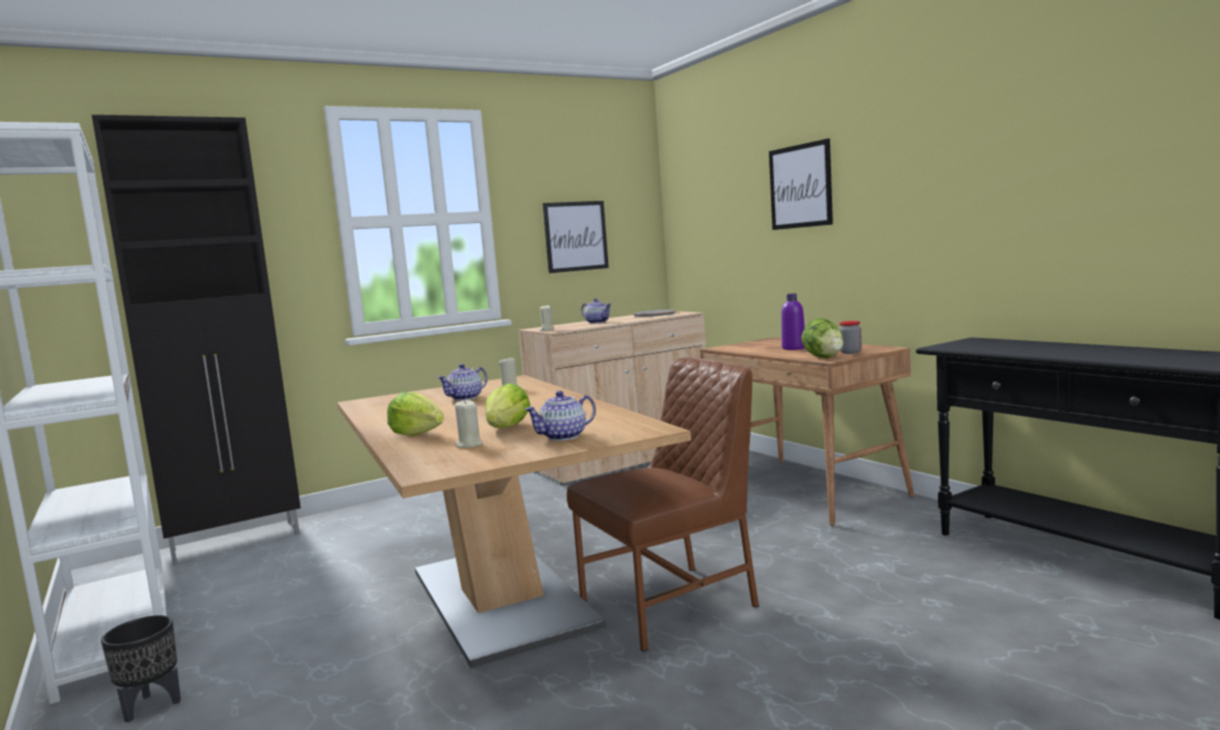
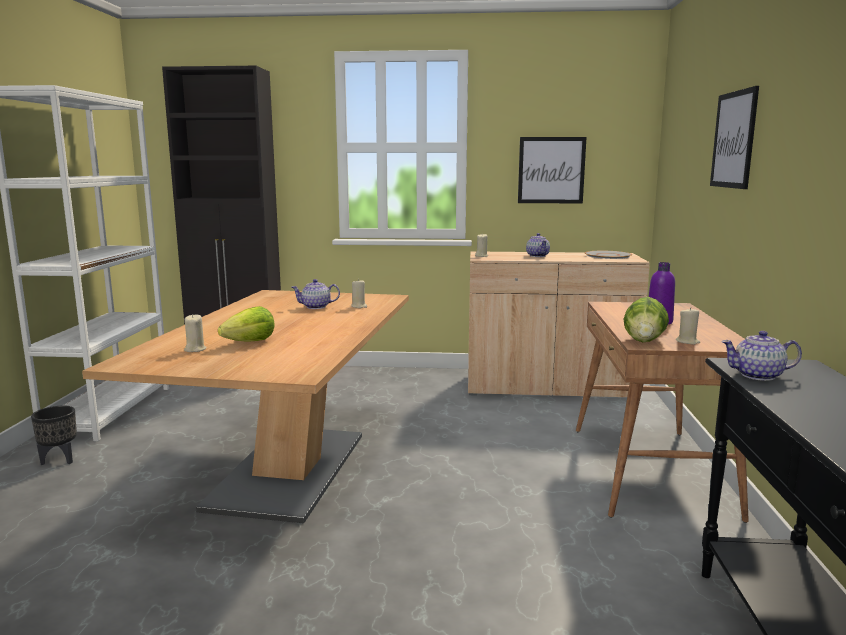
camera: 35 degrees right, 5 degrees up
(417, 435) = (205, 331): lettuce -> none
(564, 436) = (247, 361): teapot -> teapot (758, 375)
(672, 603) = (371, 527): brown chair -> none
(850, 352) = (687, 342): jar -> beige candle

